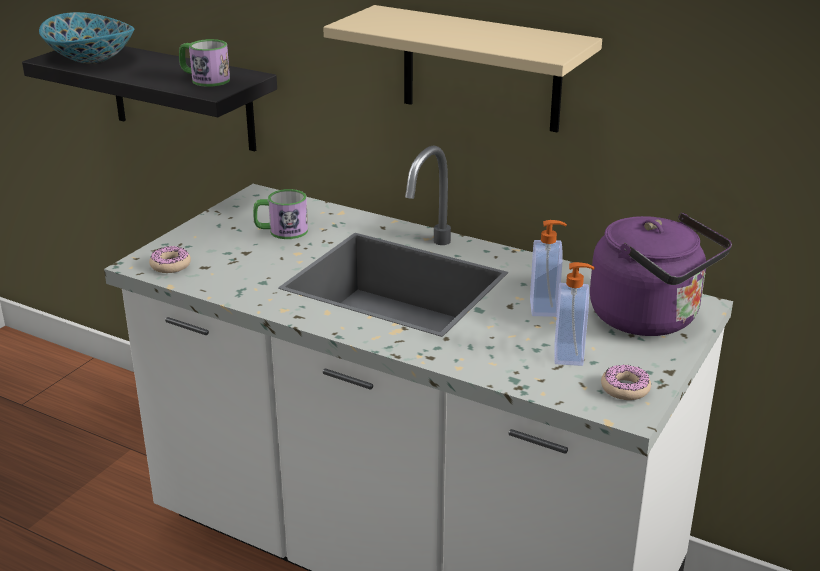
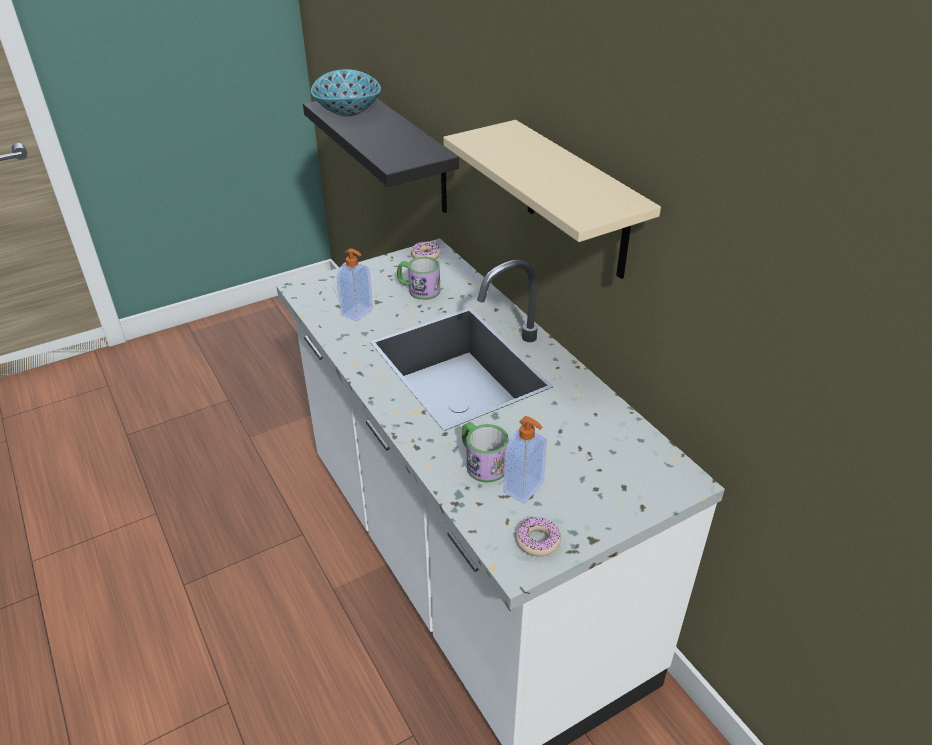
camera: 30 degrees right, 10 degrees up
(170, 265) = (318, 297): donut -> donut (426, 255)
(204, 79) = (401, 150): mug -> mug (481, 462)
(545, 308) = (549, 433): soap dispenser -> soap dispenser (358, 312)
(650, 319) = (628, 479): purple kettle -> none

